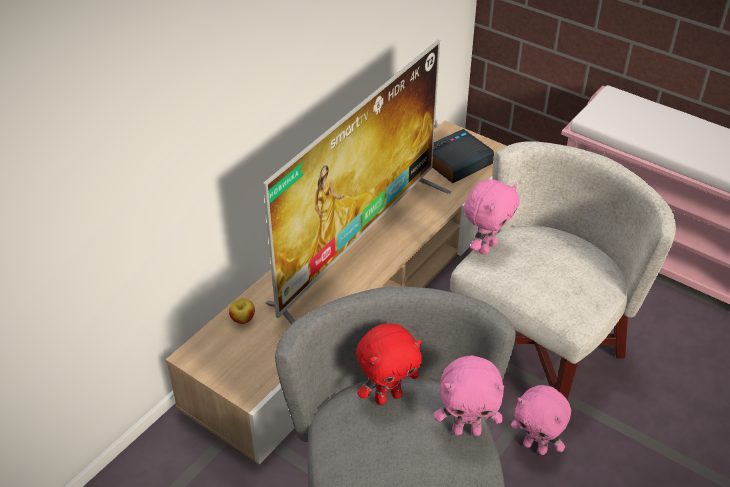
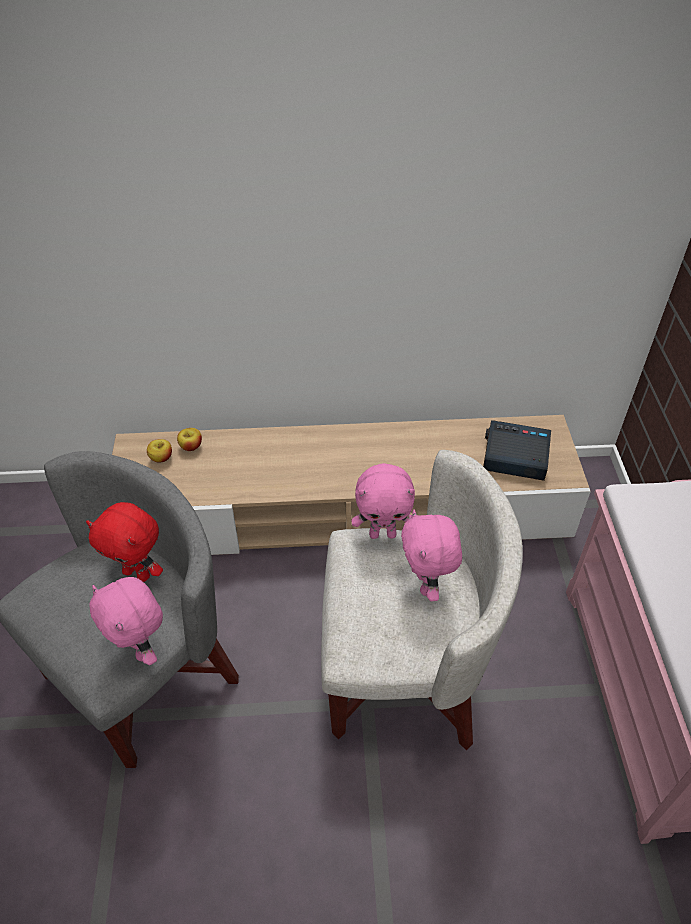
camera: 50 degrees right, 5 degrees up
(233, 344) = (161, 458): none -> apple
(358, 246) = (336, 460): television -> none
(535, 447) = (289, 737): pink plush toy -> pink plush toy (427, 585)

